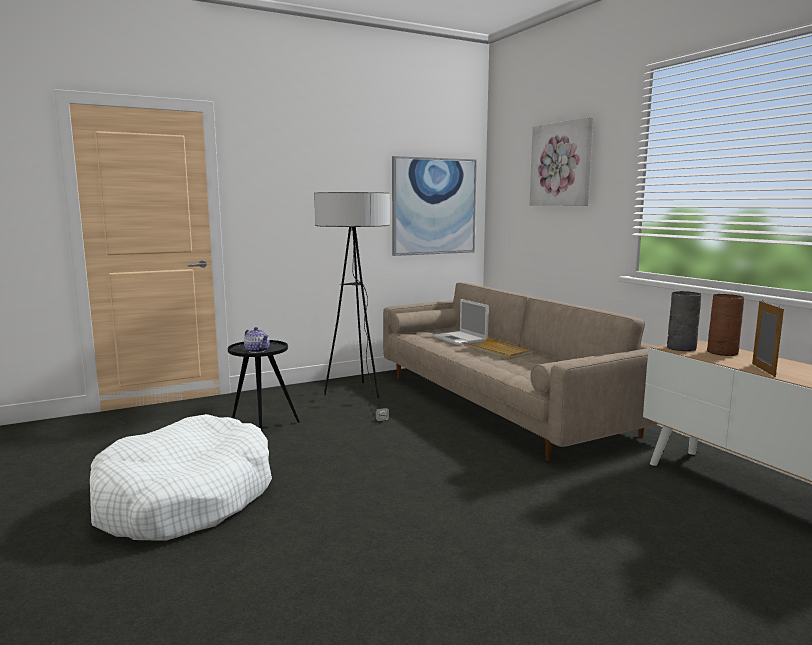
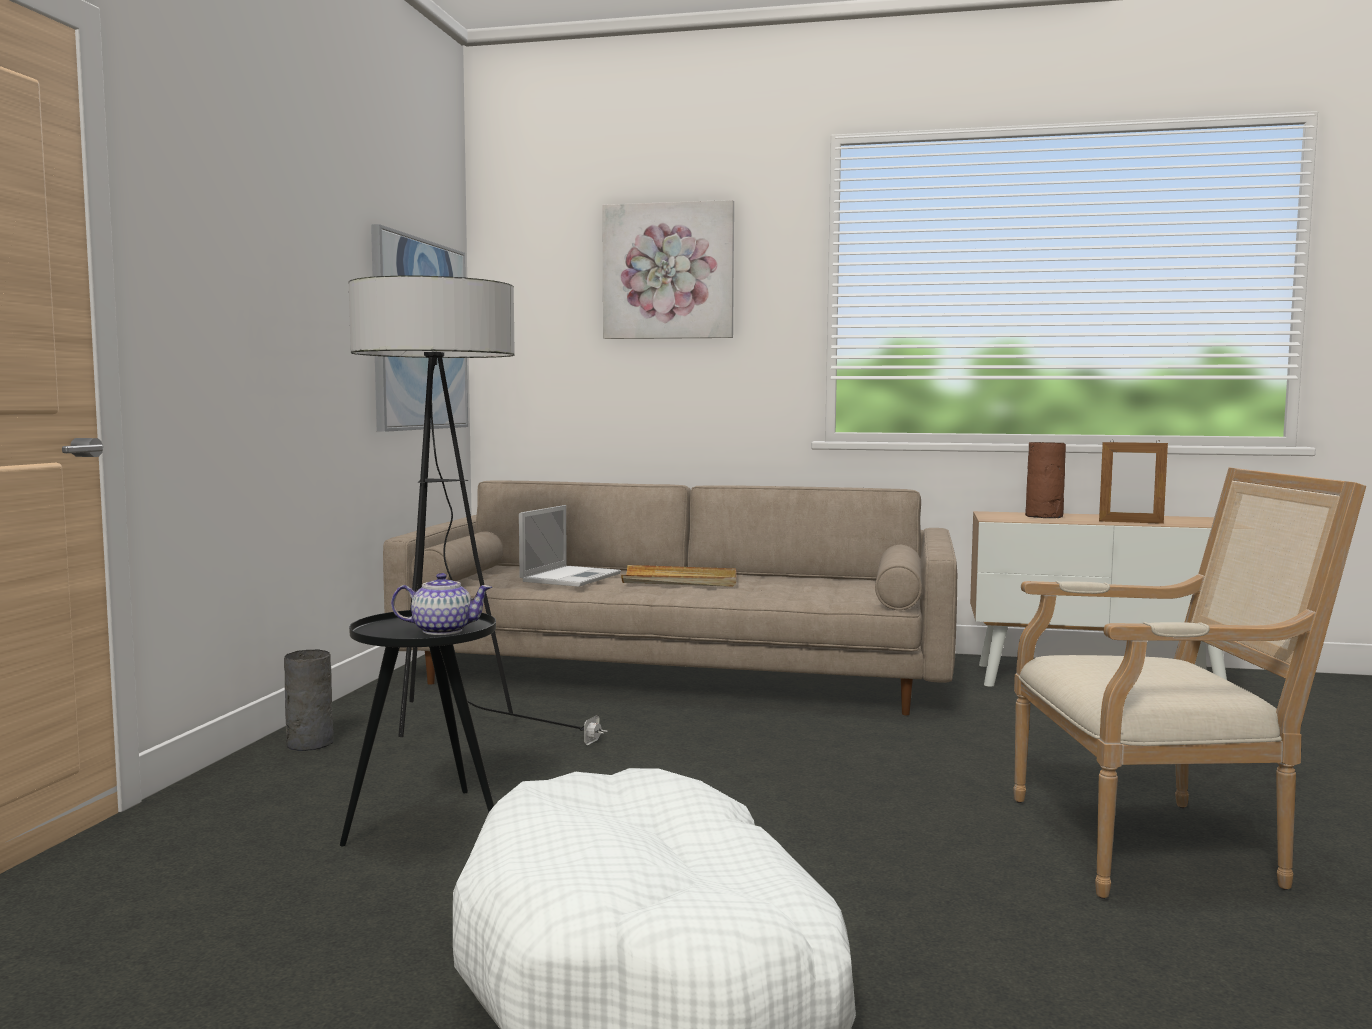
camera: 50 degrees left, 5 degrees down
(458, 567) = (1156, 844): none -> armchair
(460, 339) = (571, 577): laptop -> laptop turned 75 degrees counterclockwise
(680, 348) = (1003, 518): grey vase -> grey vase (308, 744)
(763, 370) = (1131, 522): picture frame -> picture frame turned 150 degrees clockwise

